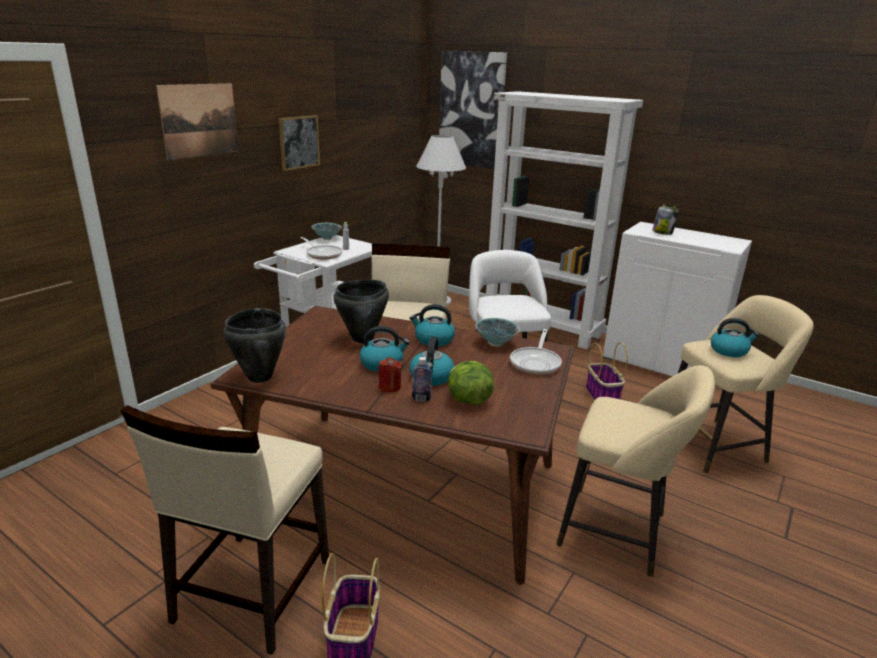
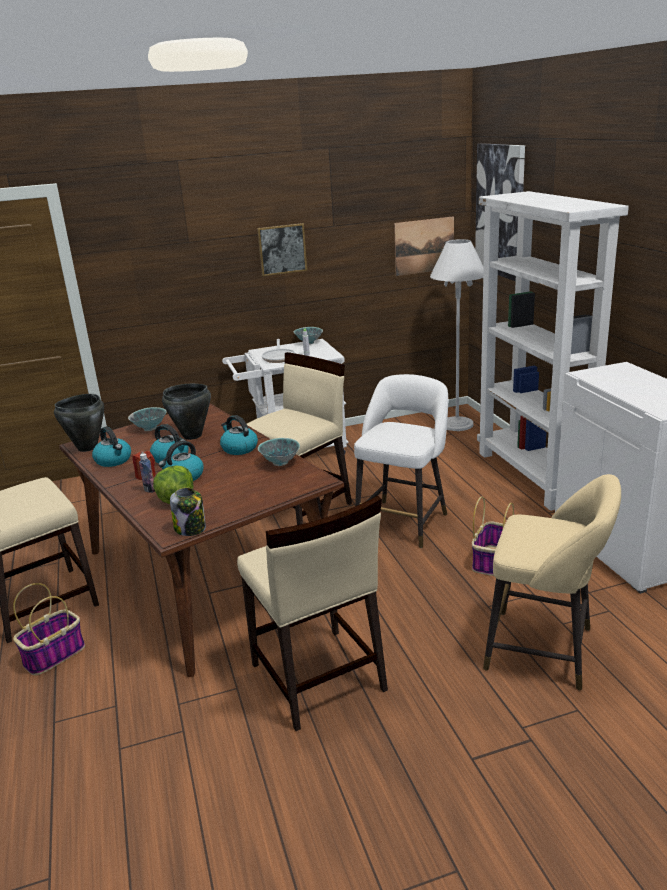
camera: 40 degrees right, 0 degrees up
(199, 120) = (172, 233): picture -> picture (424, 246)
(300, 342) = (150, 428): none -> bowl
(536, 363) = (280, 487): frying pan -> none
(619, 532) = (317, 678): beige stool -> beige chair
(662, 232) = (620, 379): jar -> jar (191, 528)
(729, 351) = (539, 533): kettle -> kettle (114, 460)

